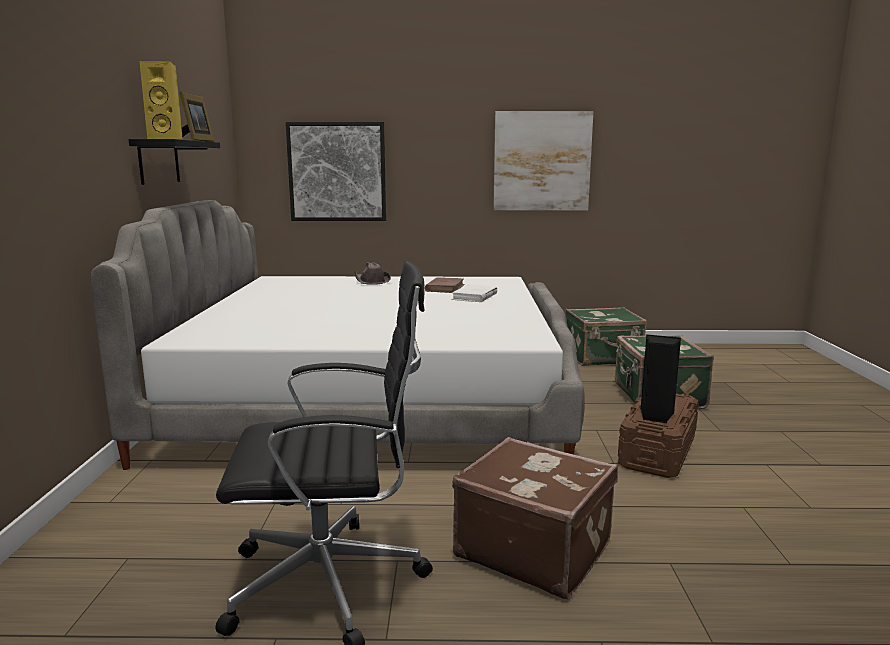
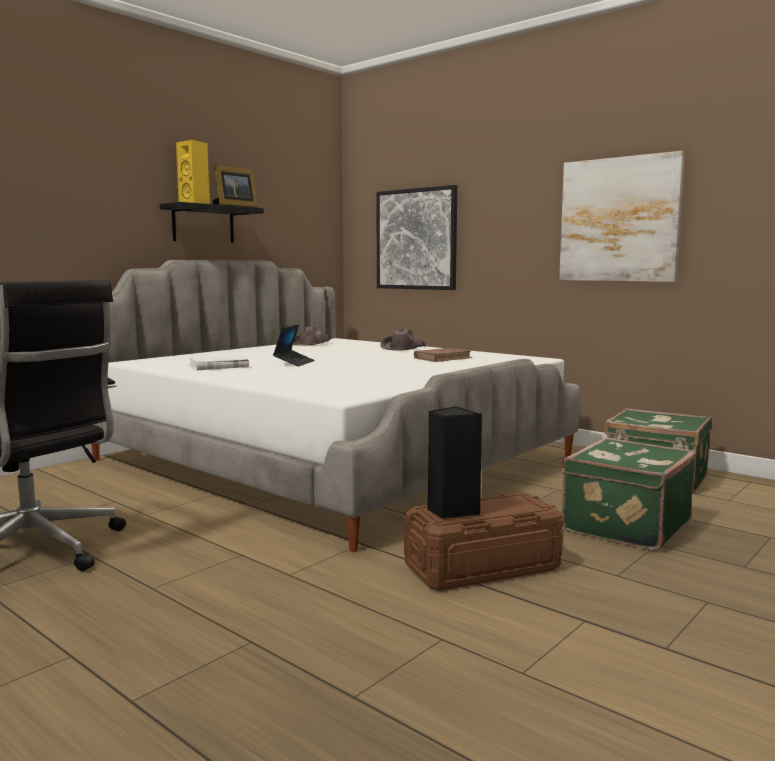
camera: 40 degrees right, 5 degrees down
(270, 286) = (312, 343): none -> brown hat
(350, 312) = (294, 363): none -> laptop
(474, 296) = (440, 366): white book -> white book (218, 366)
(533, 549) = (182, 587): brown suitcase -> none

